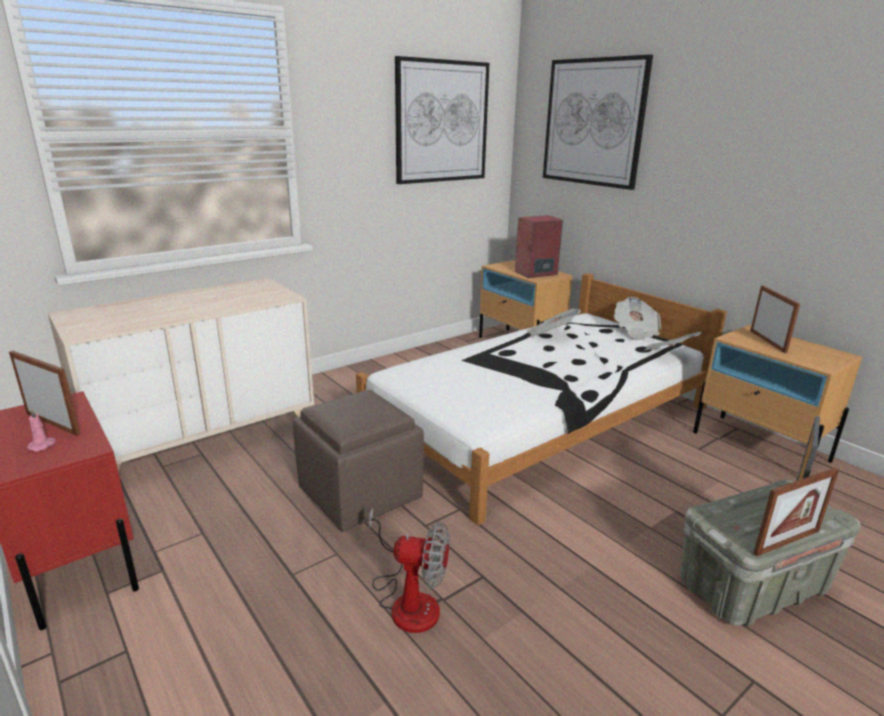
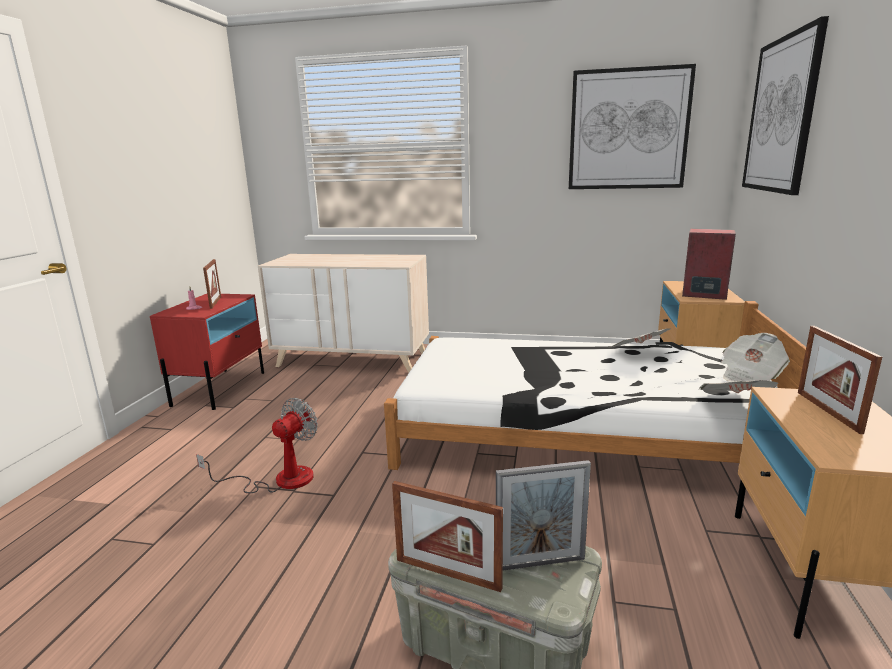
camera: 50 degrees right, 5 degrees down
(361, 494) = (366, 419): brown ottoman -> none
(408, 600) = (280, 479): fan -> fan turned 120 degrees counterclockwise
(767, 341) = (828, 411): picture frame -> picture frame turned 135 degrees clockwise

